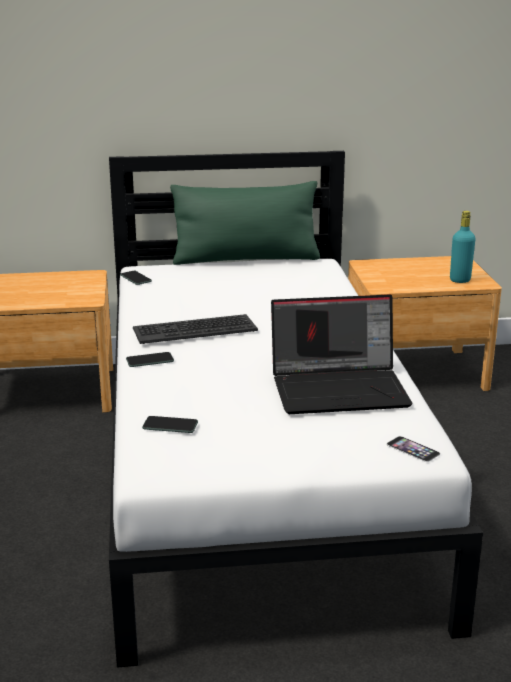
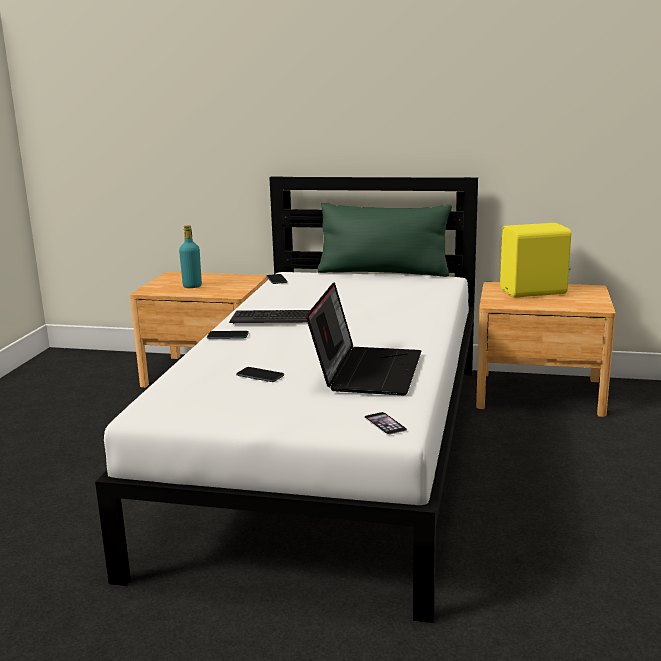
camera: 20 degrees right, 5 degrees down
(170, 425) = (194, 381): phone -> phone (260, 375)
(340, 388) = (366, 371): laptop -> laptop turned 90 degrees counterclockwise
(409, 269) = (534, 292): none -> yellow speaker
(460, 280) = (577, 303): turquoise bottle -> turquoise bottle (192, 286)

